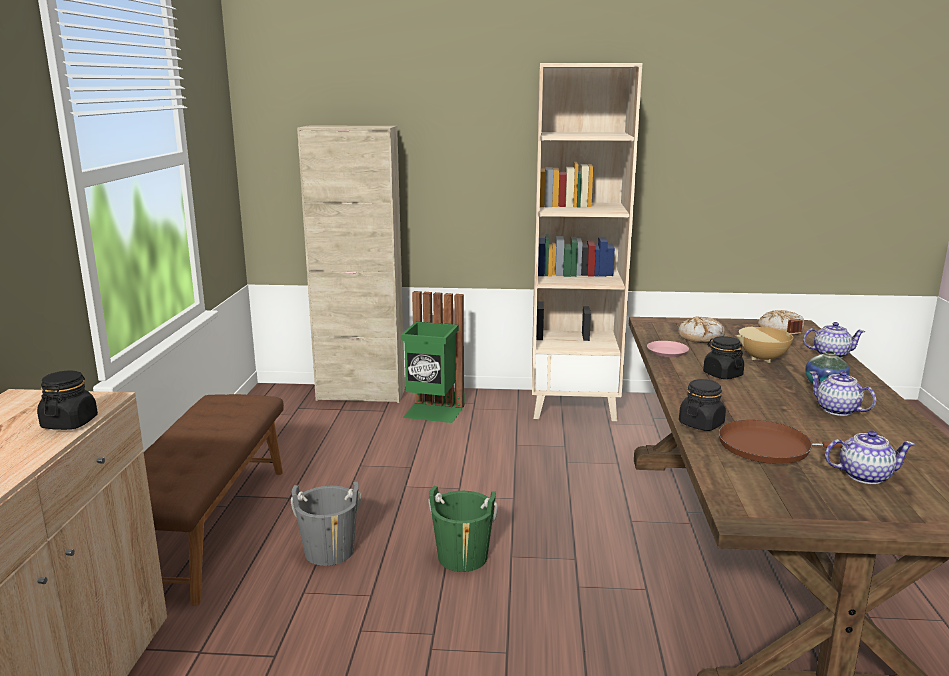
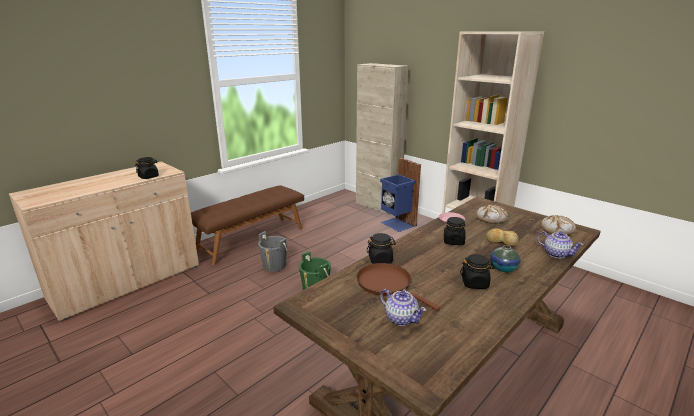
camera: 40 degrees right, 5 degrees up
(433, 412) = (397, 224): green trash can -> blue trash can
(763, 359) = (501, 241): beige cooking pot -> bread
(837, 410) = (475, 283): teapot -> black jar

